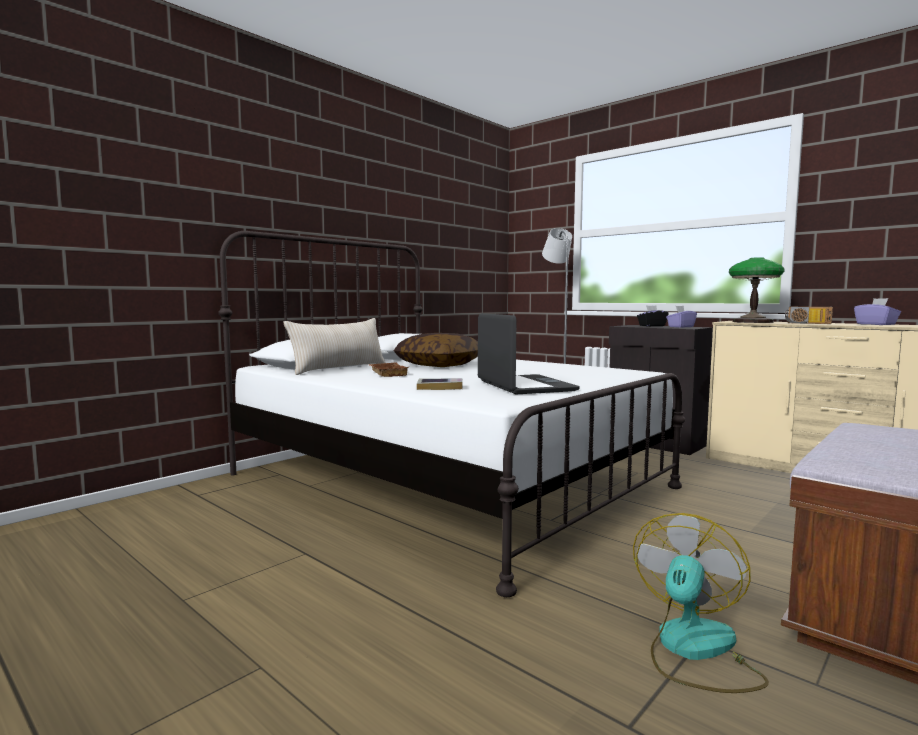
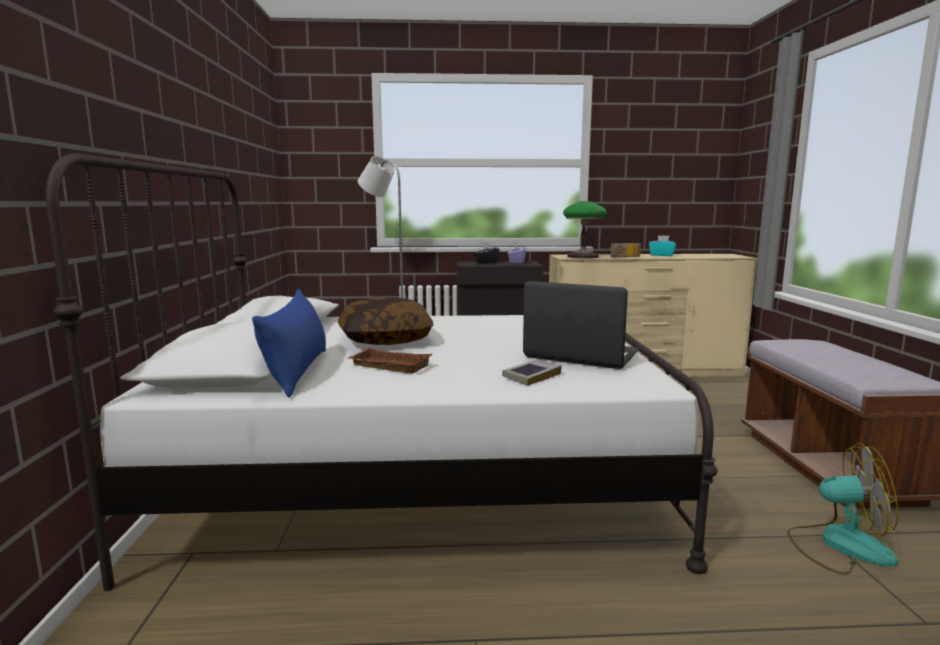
camera: 45 degrees left, 5 degrees up
(339, 369) = (297, 371): beige pillow -> blue pillow
(694, 650) = (839, 545): fan -> fan turned 120 degrees clockwise
(876, 324) = (661, 255): purple tissue box -> turquoise tissue box

